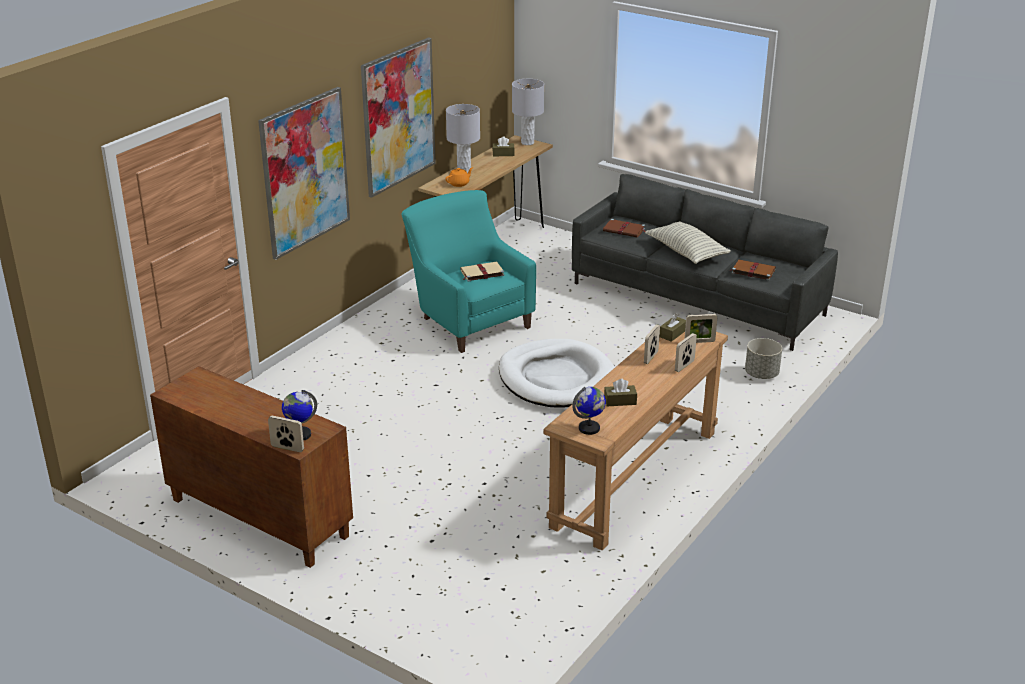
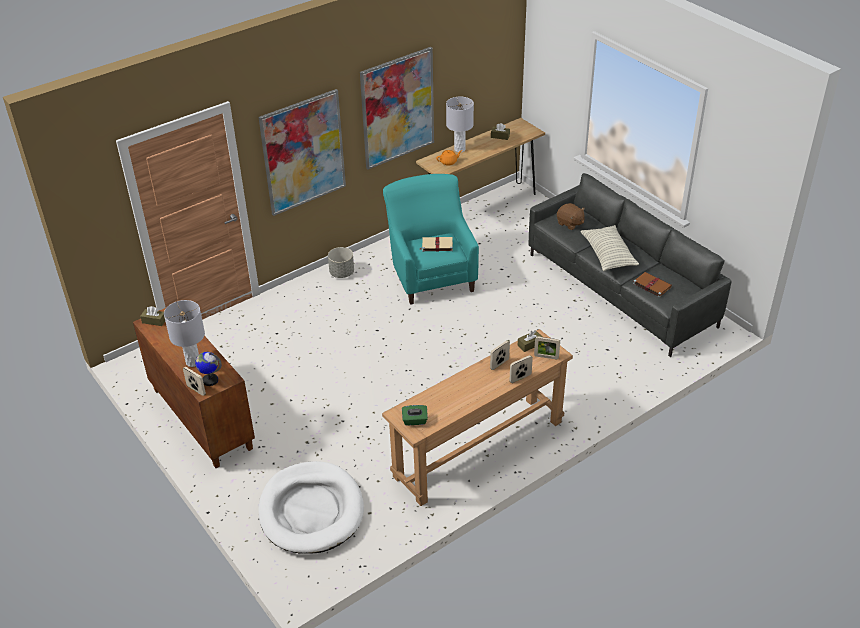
camera: 20 degrees right, 10 degrees up
(527, 143) = (526, 127): grey table lamp -> grey table lamp (193, 362)
(556, 379) = (468, 344): white dog bed -> white dog bed (311, 510)
(589, 428) = (415, 421): globe -> green tissue box
(620, 401) = (452, 400): brown tissue box -> brown tissue box (154, 321)
(624, 230) = (570, 223): brown book -> brown plush toy
(762, 374) = (631, 374): grey planter -> grey planter (342, 273)

